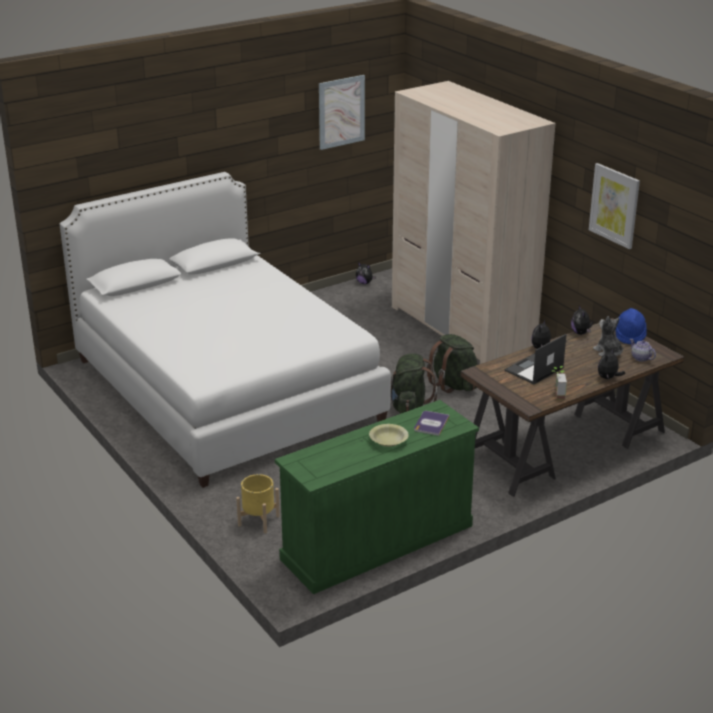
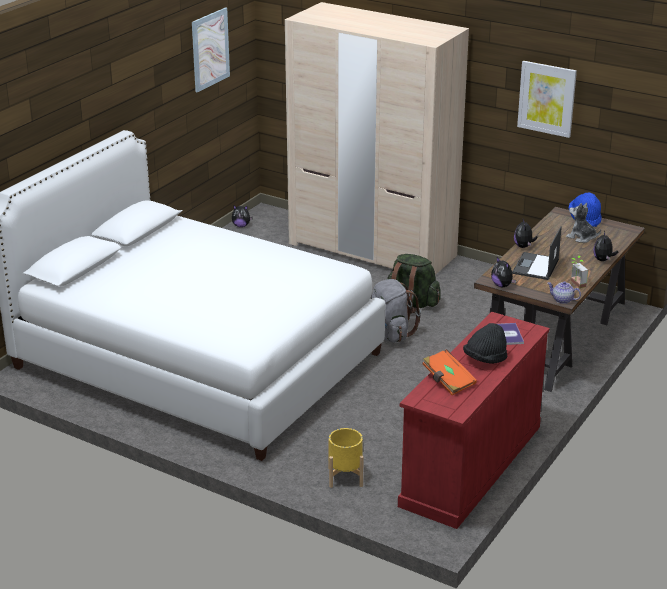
camera: 25 degrees left, 0 degrees up
(335, 451) = (448, 381): none -> orange book
(377, 543) = (471, 466): green dresser -> red dresser
(388, 440) = (485, 359): yellow bowl -> black hat
(409, 407) = (389, 334): green backpack -> grey backpack
(581, 333) = (543, 225): plush toy -> plush toy (502, 285)
(640, 358) = (612, 237): teapot -> teapot (562, 300)

